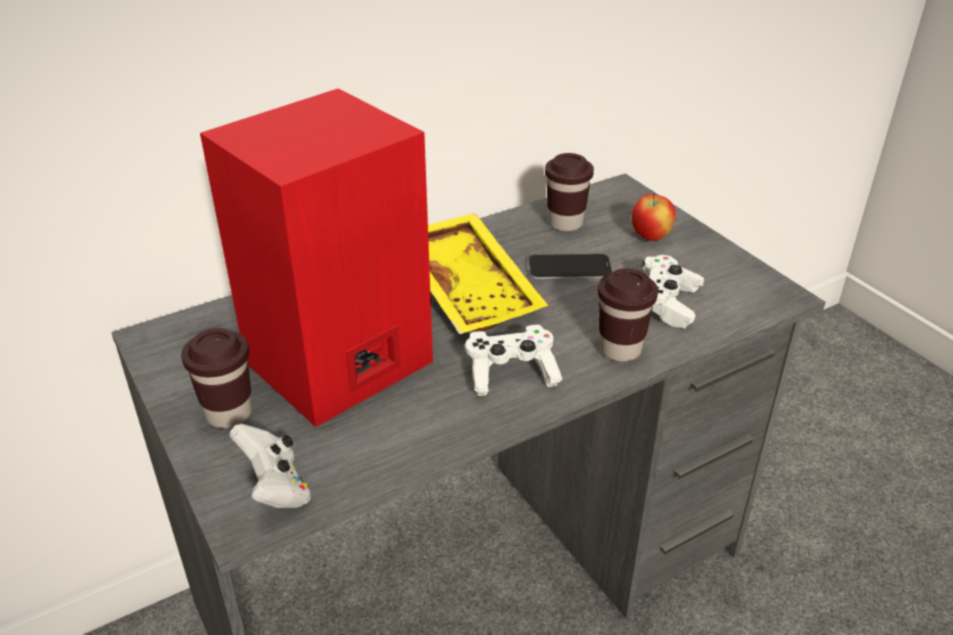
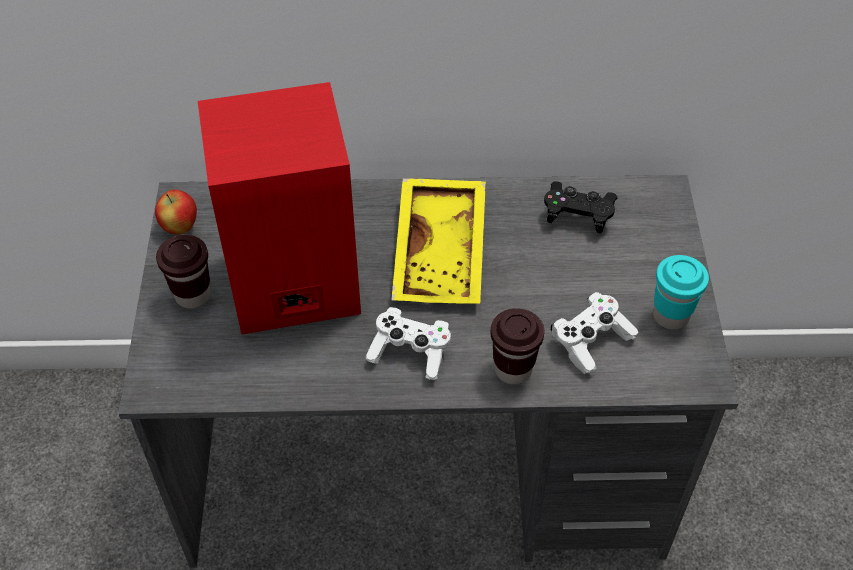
camera: 30 degrees right, 15 degrees up
(276, 488) = (185, 373): white game controller -> none
(565, 223) = (578, 215): brown cup -> black game controller
(569, 269) = (540, 268): phone -> none
(651, 237) = (642, 263): apple -> apple (180, 227)
(710, 263) = (670, 316): none -> turquoise cup

